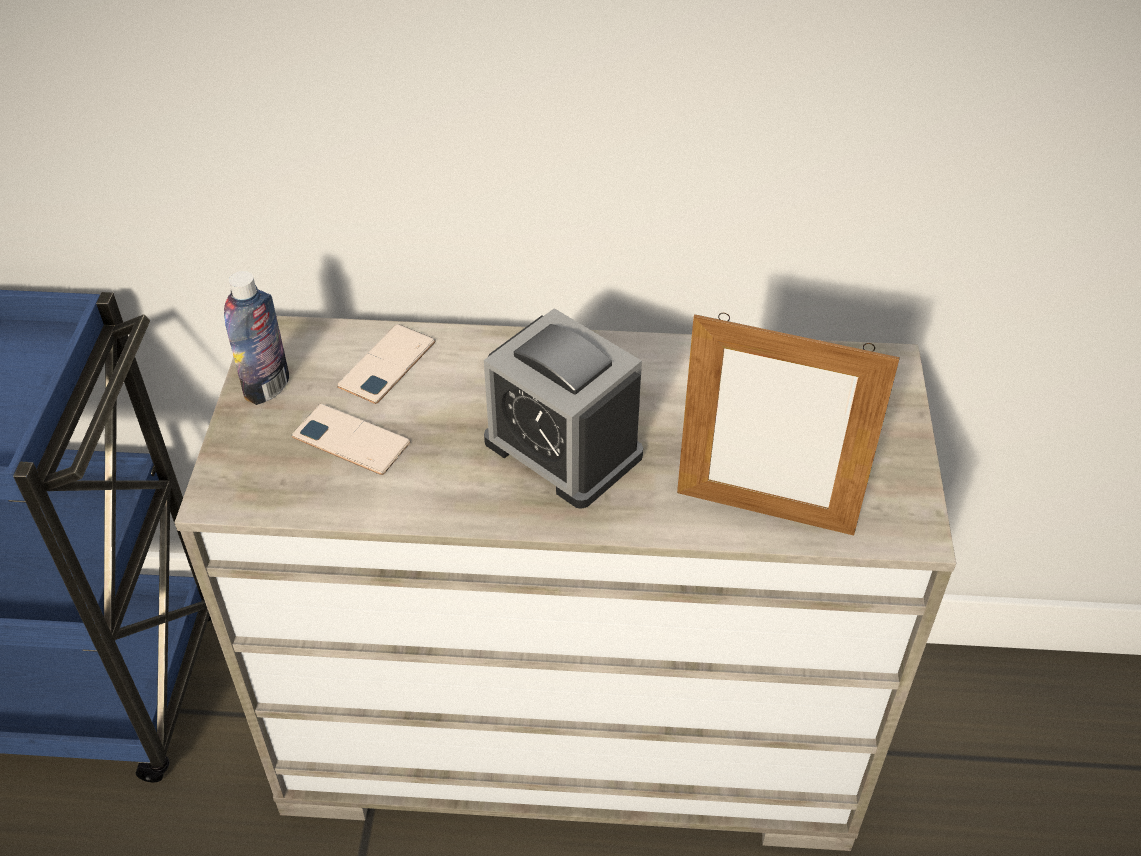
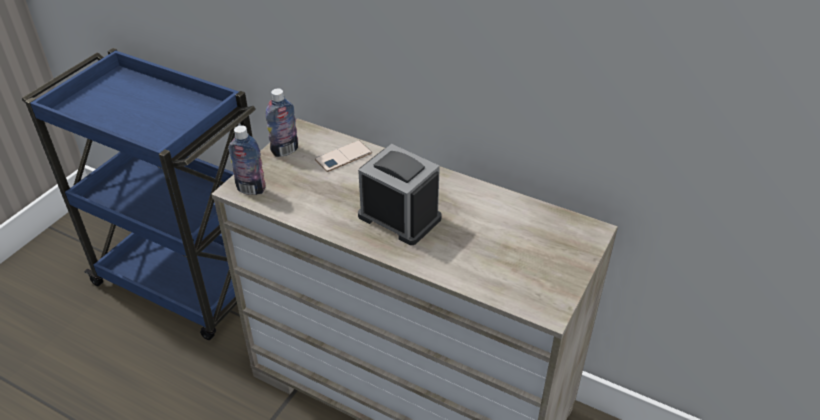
camera: 25 degrees right, 5 degrees down
(250, 486) = (251, 189): none -> bottle
(351, 440) = (306, 183): phone -> none
(563, 448) = (399, 217): alarm clock -> alarm clock turned 150 degrees clockwise
(764, 512) = (478, 277): picture frame -> none

